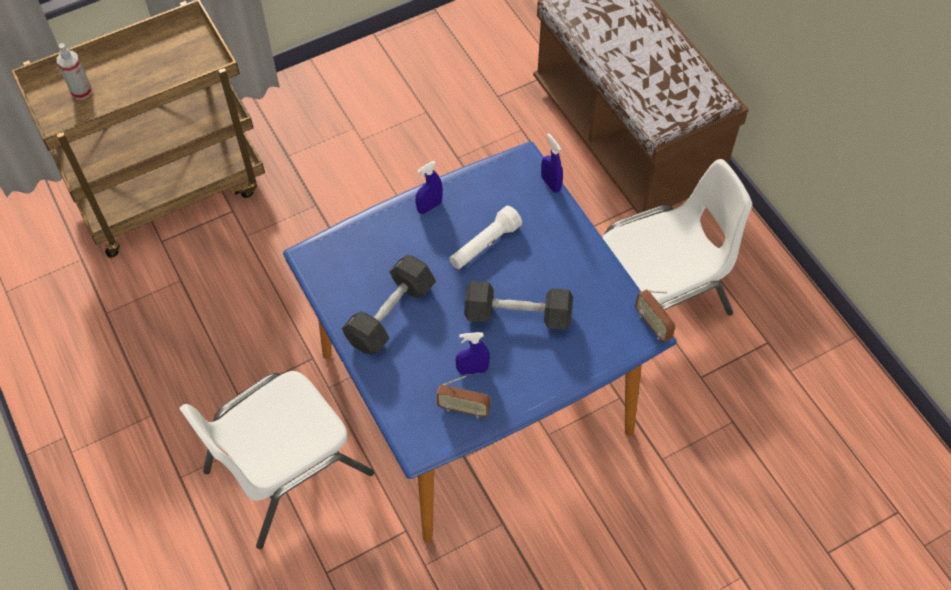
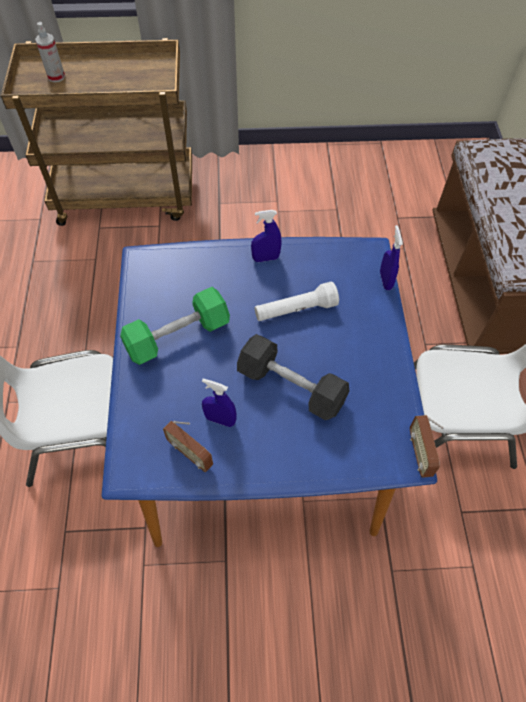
camera: 25 degrees right, 0 degrees up
(390, 314) = (177, 336): black dumbbell -> green dumbbell

